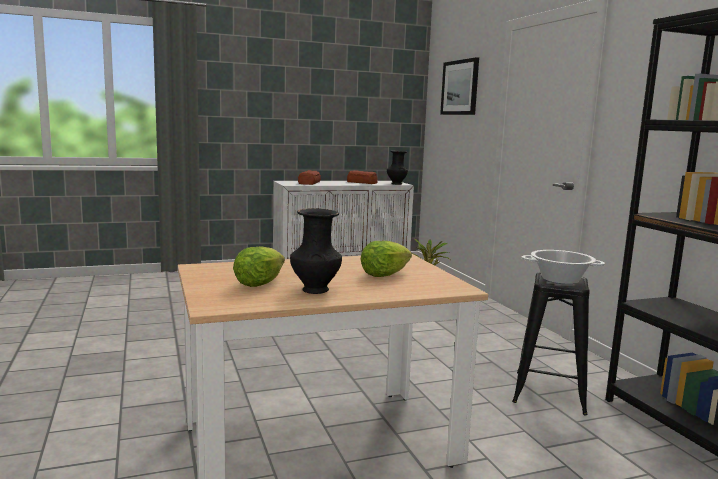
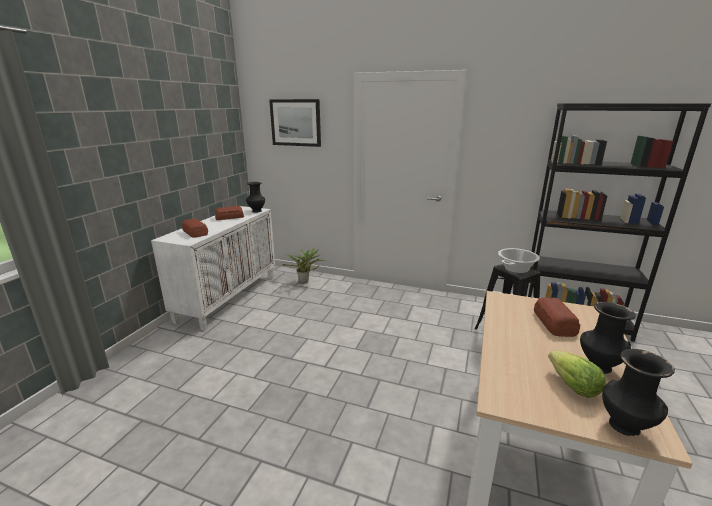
camera: 50 degrees left, 10 degrees up
(216, 298) = (625, 427): none -> black vase
(384, 275) = (554, 323): lettuce -> bread

